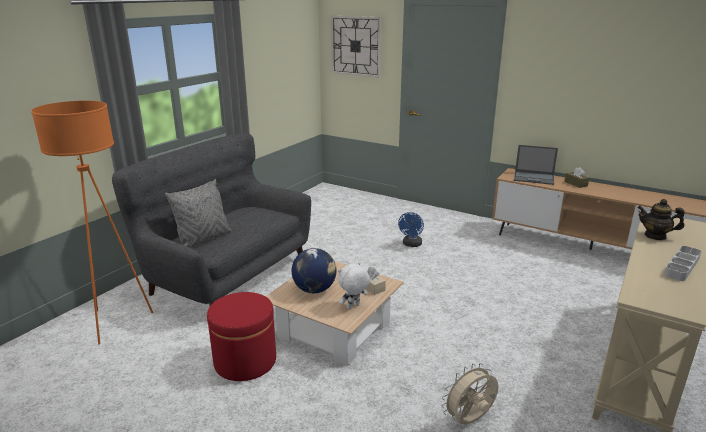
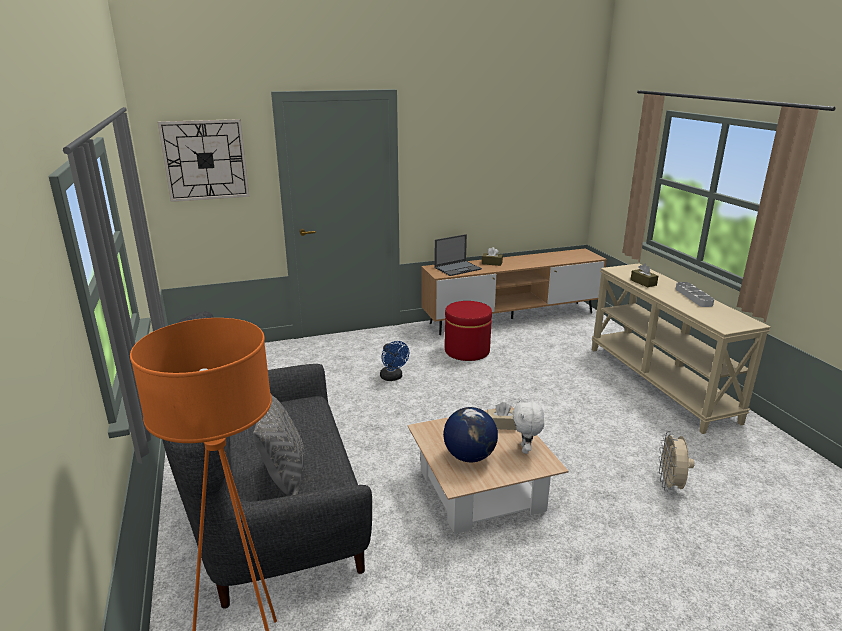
camera: 50 degrees left, 0 degrees up
(245, 361) = (473, 577): red ottoman -> red ottoman (467, 351)
(655, 236) = (643, 282): teapot -> brown tissue box

